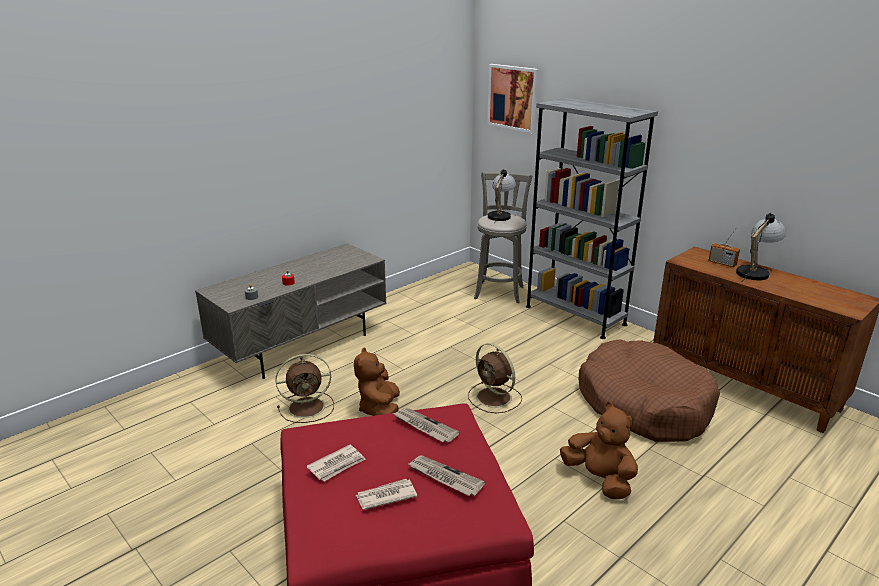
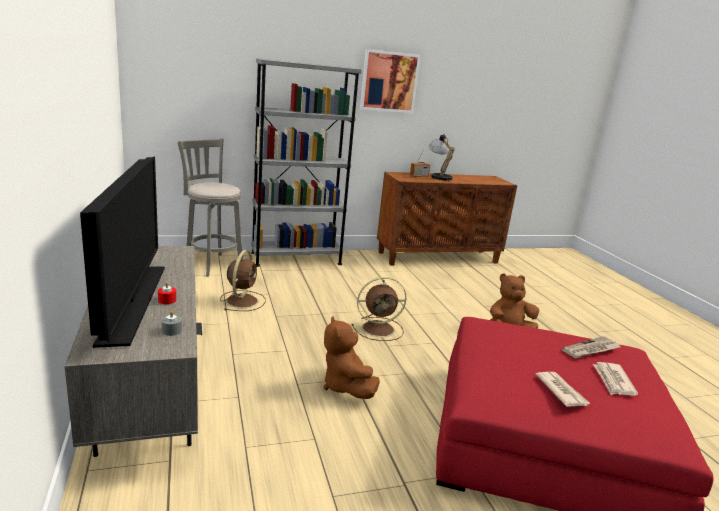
camera: 65 degrees left, 5 degrees down
(276, 276) = (132, 302): none -> television
(308, 407) = (296, 429): brown fan -> brown fan (242, 300)
(380, 410) = (346, 386): brown plush toy -> brown plush toy turned 45 degrees clockwise
(424, 426) = (512, 336): newspaper -> none
(500, 215) = (206, 183): table lamp -> none
(513, 97) = (183, 60): picture -> picture (389, 82)
(644, 404) = (434, 287): brown dog bed -> none

